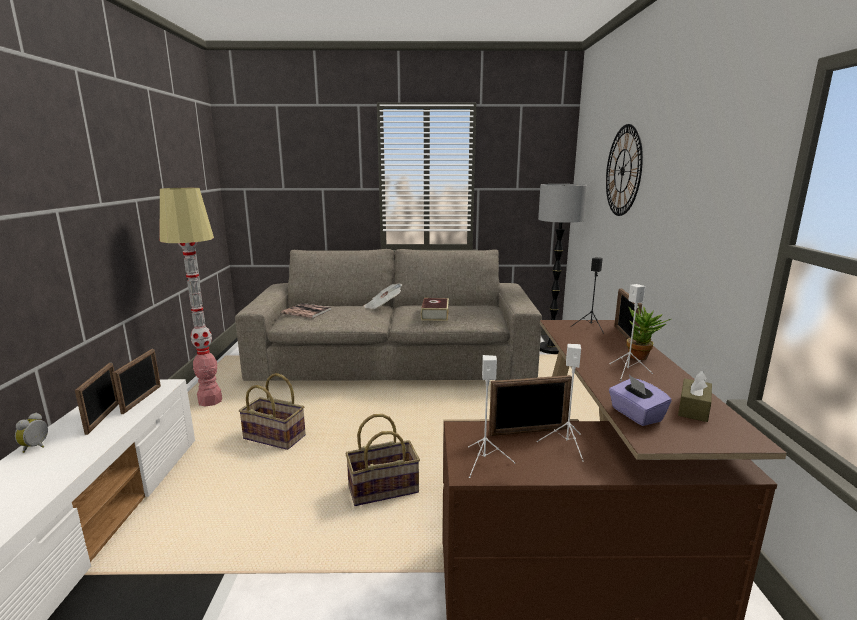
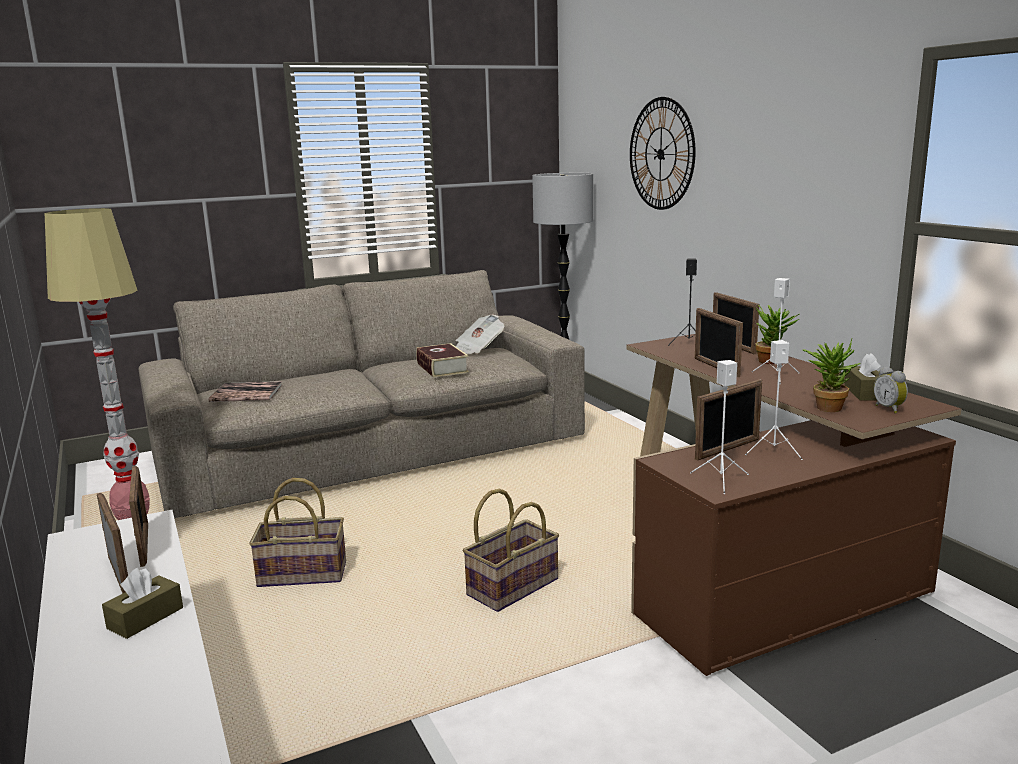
camera: 25 degrees left, 0 degrees up
(37, 447) = (70, 630): alarm clock -> alarm clock (890, 409)
(75, 451) = (145, 618): none -> brown tissue box
(383, 306) = (352, 370): newspaper -> newspaper (477, 349)
(583, 353) = (716, 367): none -> picture frame
(635, 415) = (827, 406): purple tissue box -> potted plant

